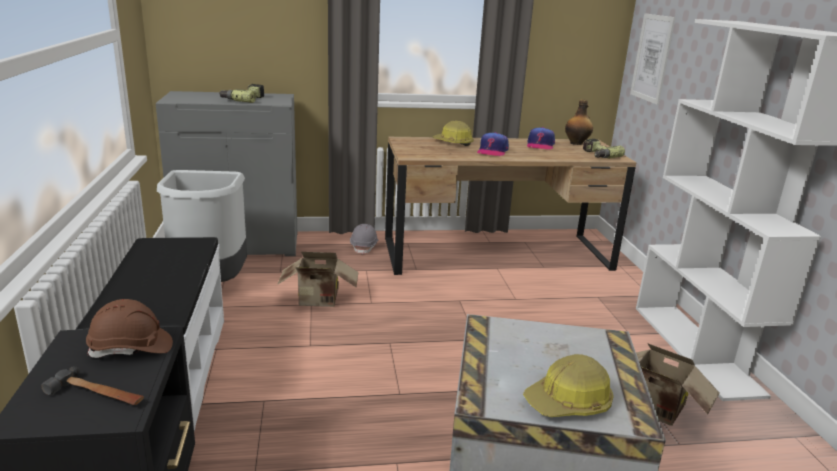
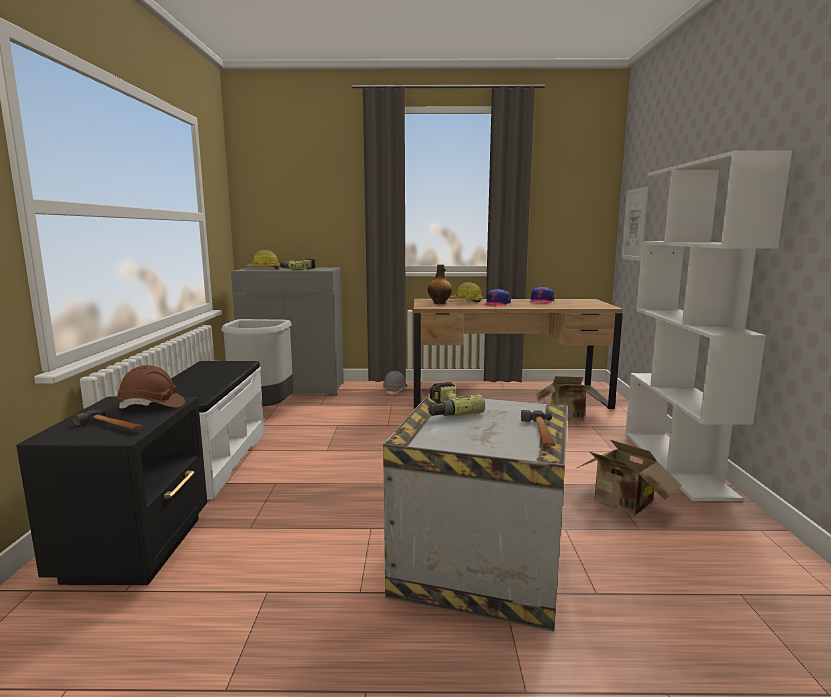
camera: 10 degrees right, 10 degrees down
(319, 301) = (345, 423): cardboard box -> cardboard box (568, 418)
(569, 402) = (487, 441): hard hat -> hard hat (263, 269)
(576, 143) = (575, 300): bottle -> bottle (439, 303)
(597, 155) = (589, 305): power drill -> power drill (445, 409)
(620, 386) = (540, 434): none -> hammer

